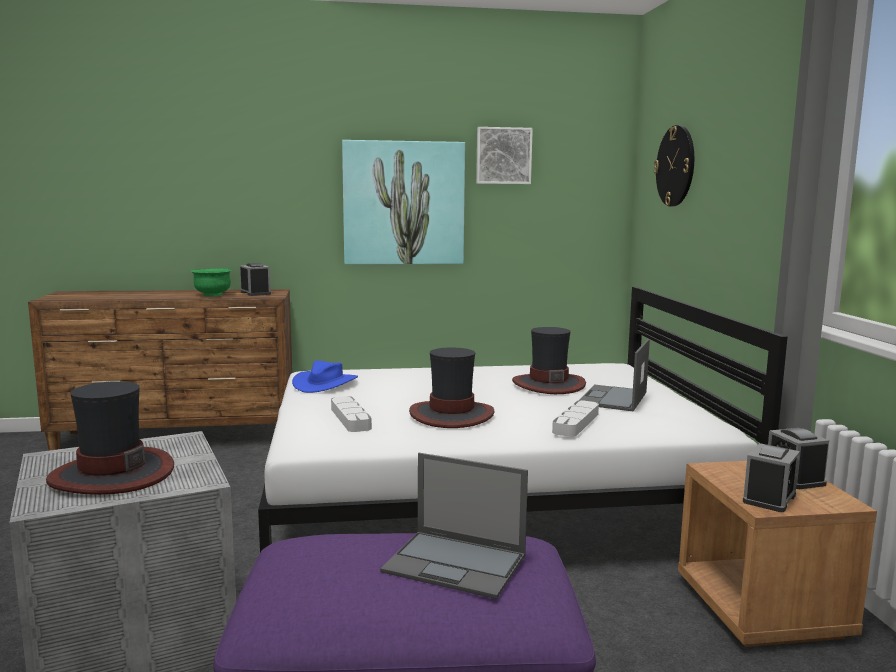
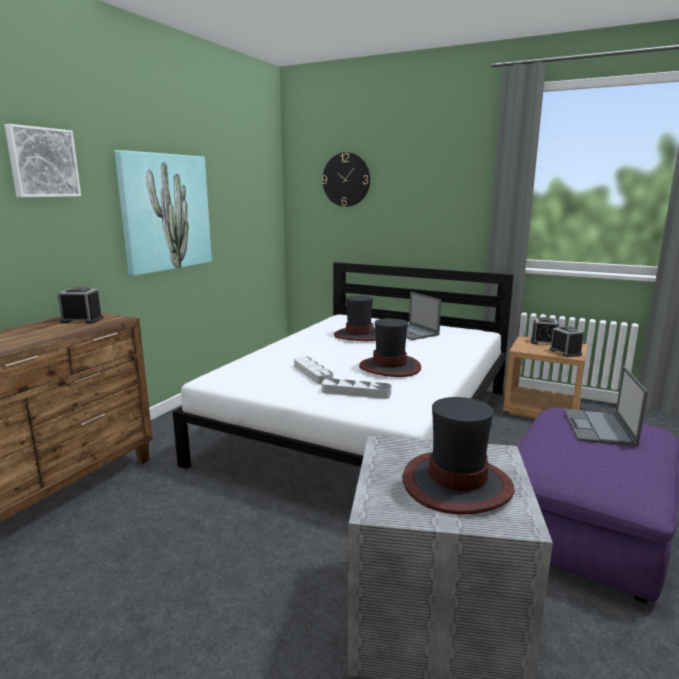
camera: 55 degrees left, 5 degrees up
(212, 295) = (49, 332): green bowl -> none
(325, 383) = (252, 381): blue hat -> none
(456, 564) = (599, 428): laptop -> laptop turned 135 degrees clockwise
(503, 156) = (222, 169): picture -> picture (42, 162)
(576, 423) = (445, 348): grey tray -> grey tray (312, 373)

